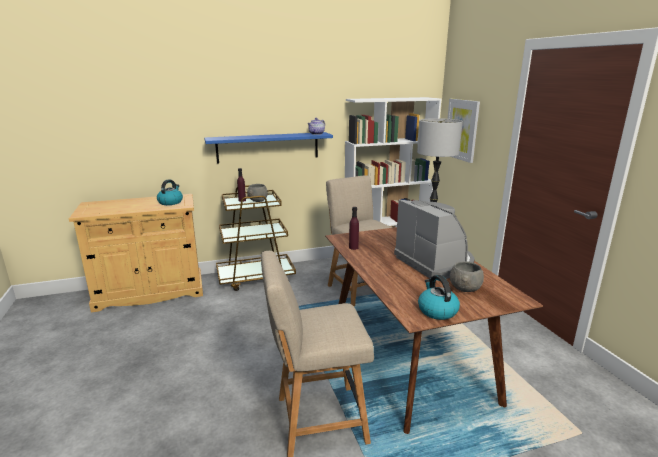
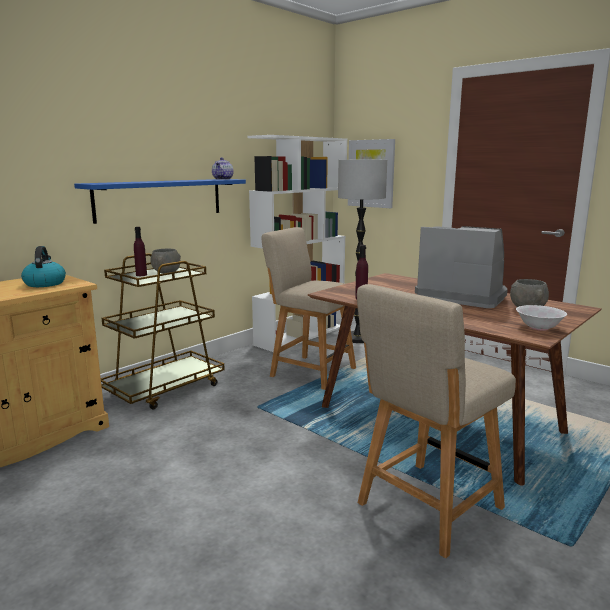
camera: 30 degrees left, 5 degrees down
(437, 310) = (539, 328): kettle -> white bowl

